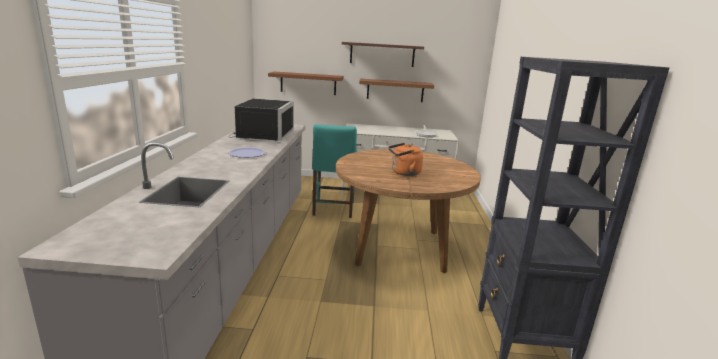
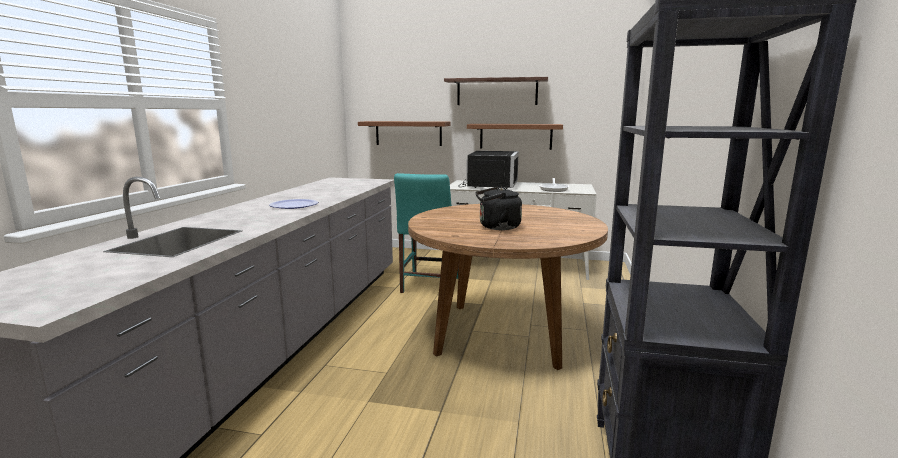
camera: 10 degrees right, 5 degrees down
(261, 134) = (331, 188): black microwave -> black microwave (488, 185)
(404, 173) = (497, 227): orange kettle -> black kettle

